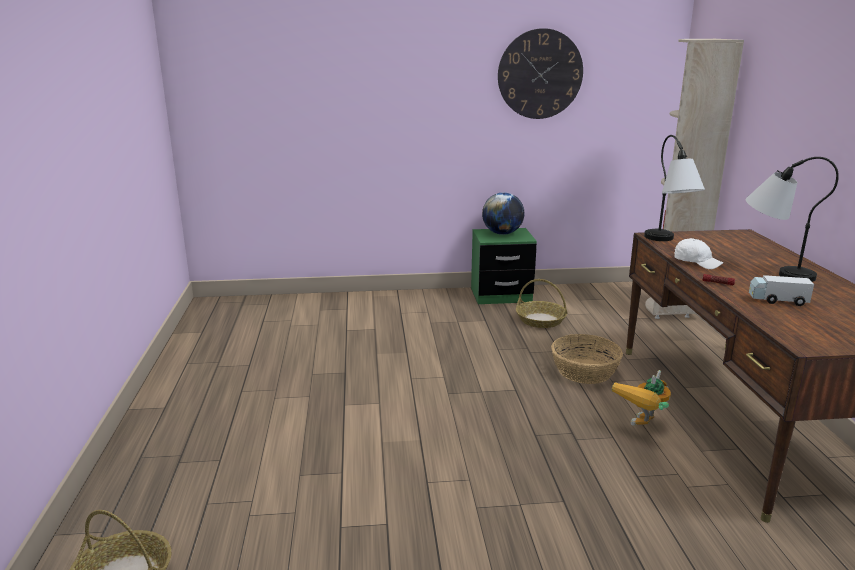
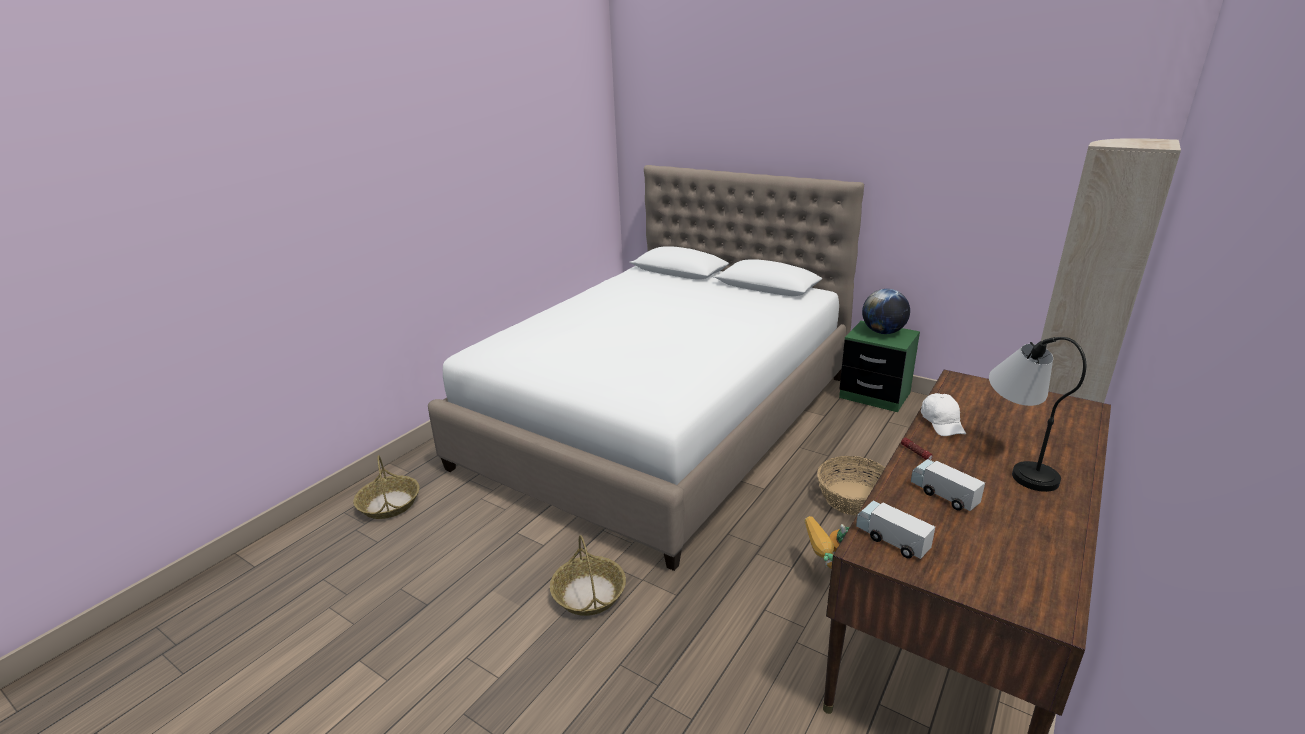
camera: 40 degrees right, 5 degrees up
(352, 367) = (664, 419): none -> white bed
(540, 74) = (955, 164): wall clock -> none
(540, 320) = (879, 433): basket -> basket (588, 593)
(668, 242) = (957, 391): table lamp -> none
(806, 335) = (891, 540): none -> toy truck

